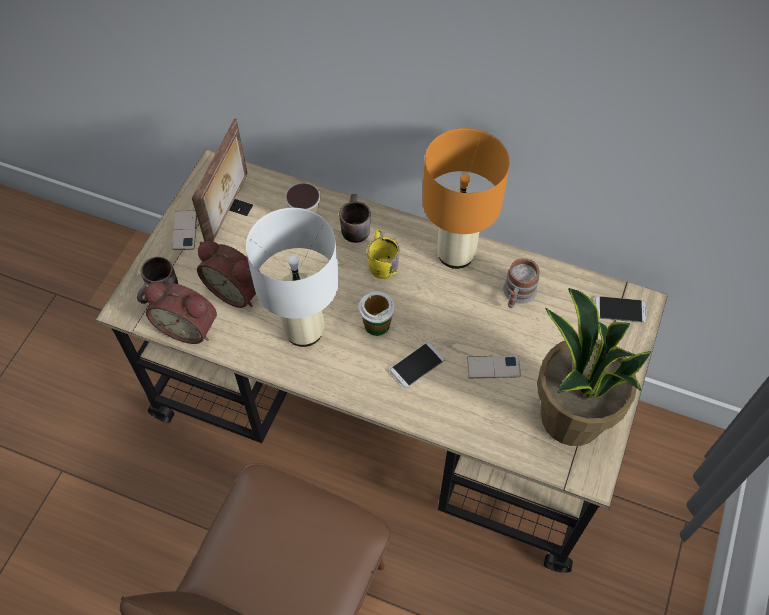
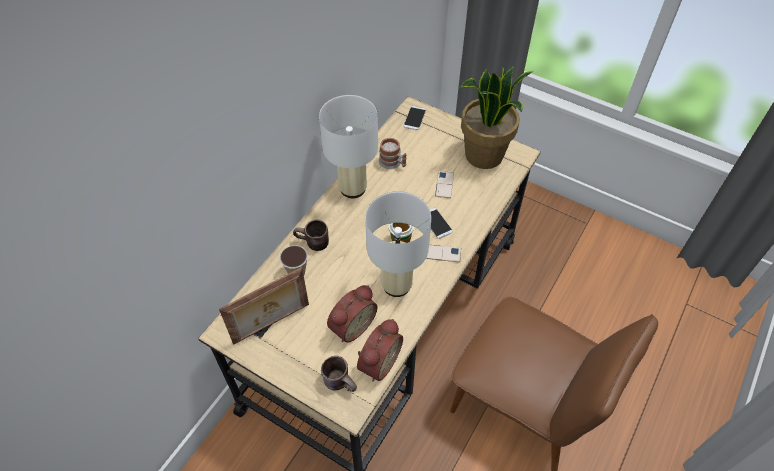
camera: 80 degrees left, 5 degrees down
(185, 230) = (282, 359): phone -> phone (442, 253)
(229, 210) = (272, 324): picture frame -> picture frame turned 120 degrees clockwise
(379, 262) = (349, 232): yellow mug -> none
(457, 254) = (353, 188): orange table lamp -> white table lamp

